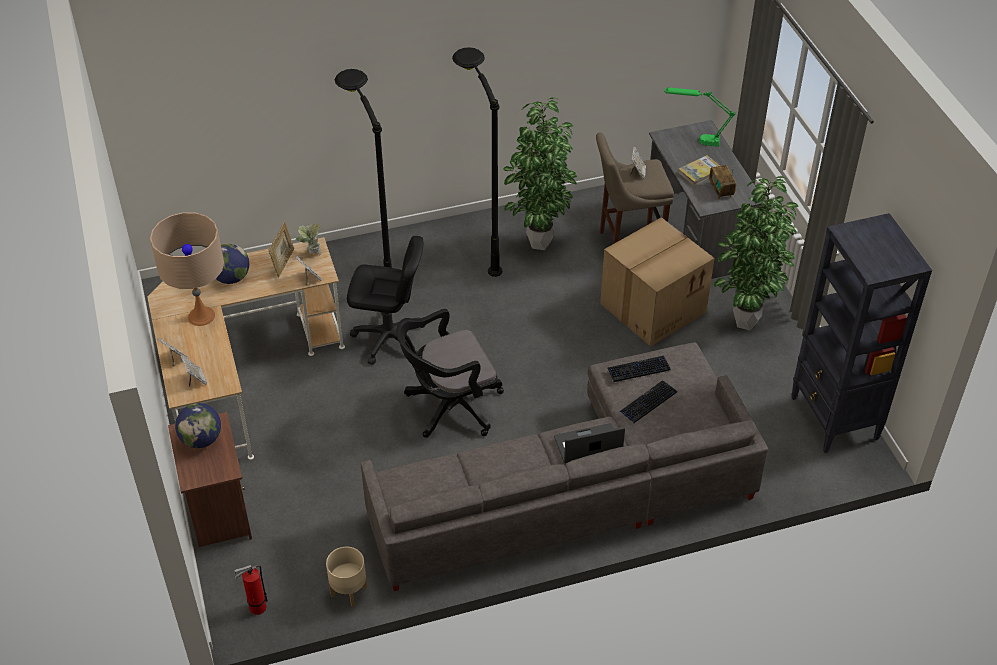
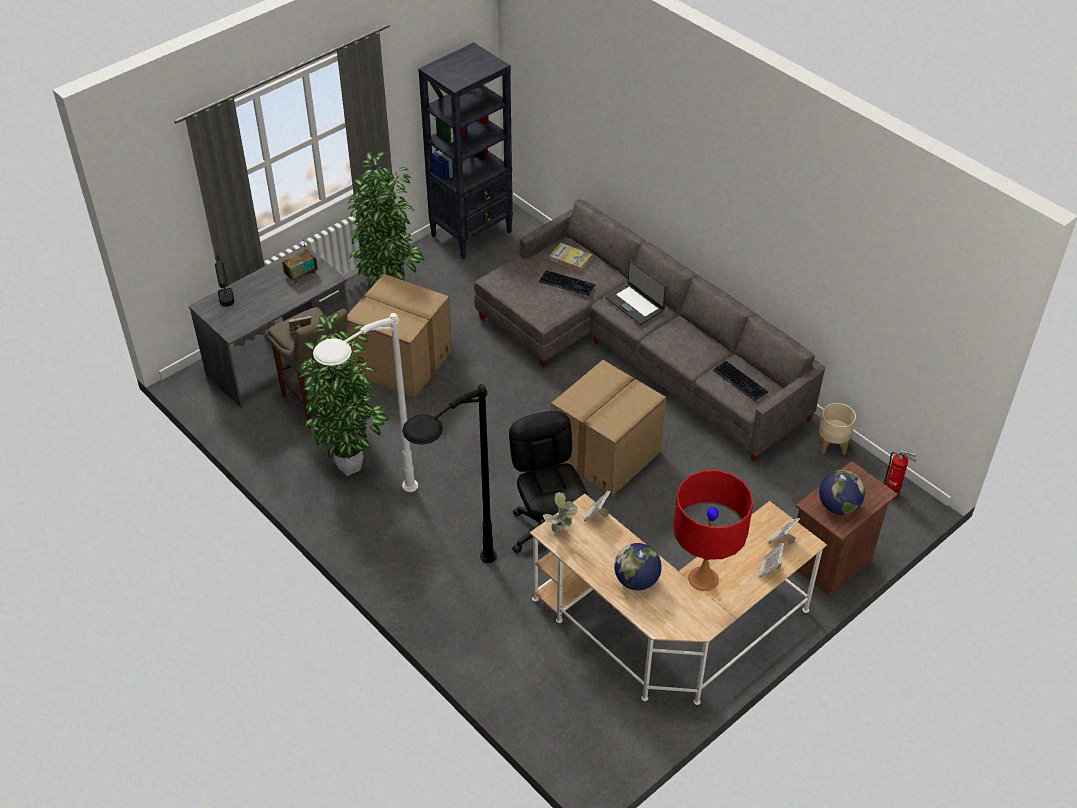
camera: 115 degrees left, 0 degrees up
(201, 316) = (703, 578): beige table lamp -> red table lamp
(283, 263) = (588, 547): picture frame -> none
(449, 407) = (606, 455): black office chair -> cardboard box
(478, 243) = (372, 515): black floor lamp -> white floor lamp
(638, 369) = (534, 298): keyboard -> keyboard (740, 381)
(695, 140) = (228, 308): green table lamp -> black table lamp
(700, 172) = (280, 293): book -> book (570, 259)

